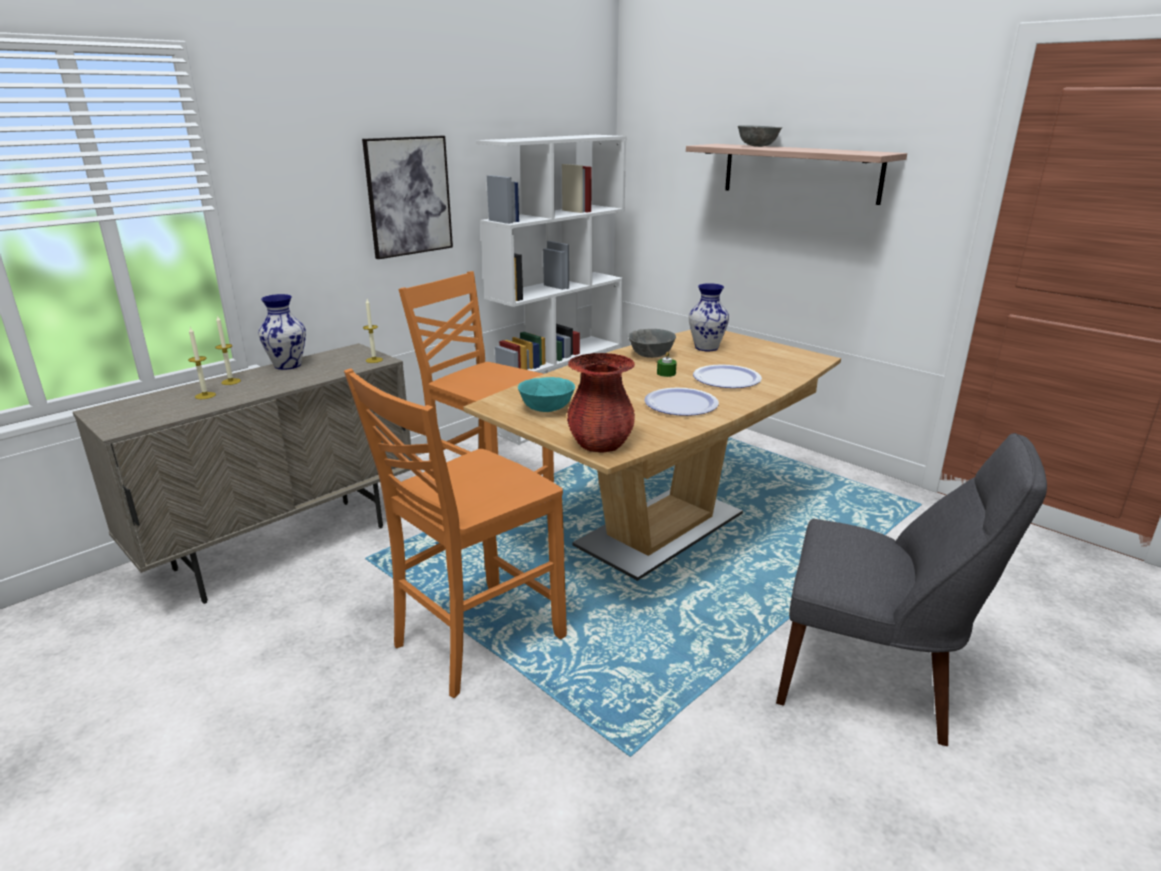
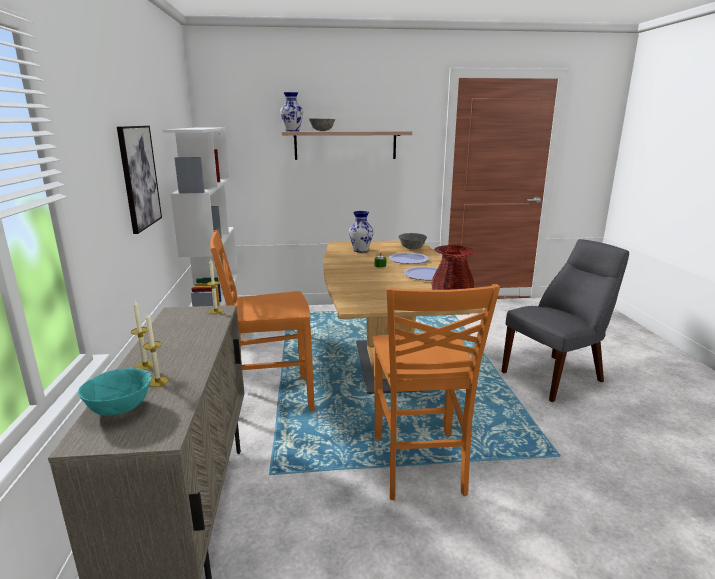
camera: 50 degrees left, 5 degrees down
(288, 365) = (156, 338): vase -> vase (292, 131)
(546, 409) = (383, 298): turquoise bowl -> turquoise bowl (119, 408)
(651, 355) = (349, 261): grey bowl -> grey bowl (412, 248)

